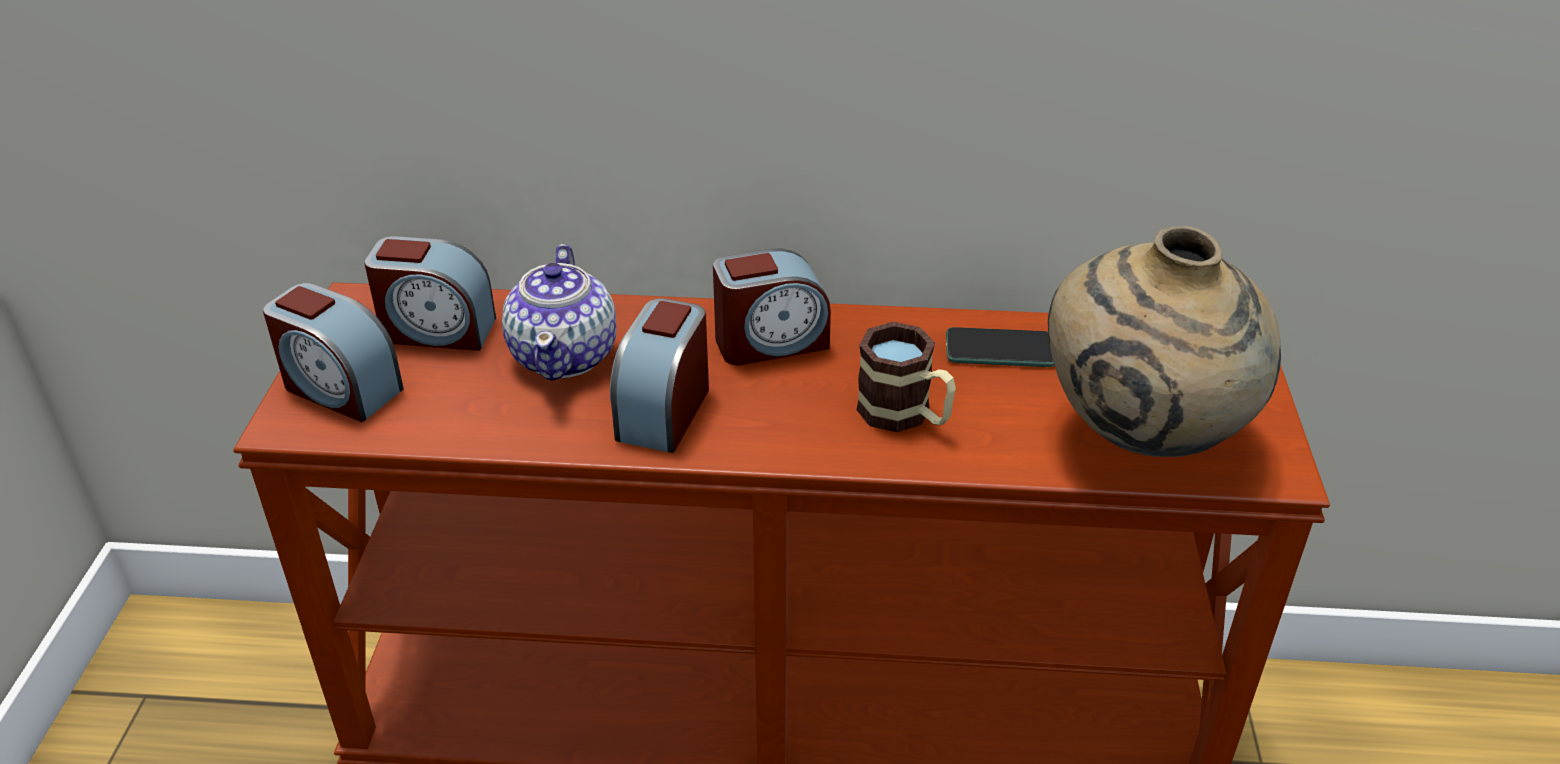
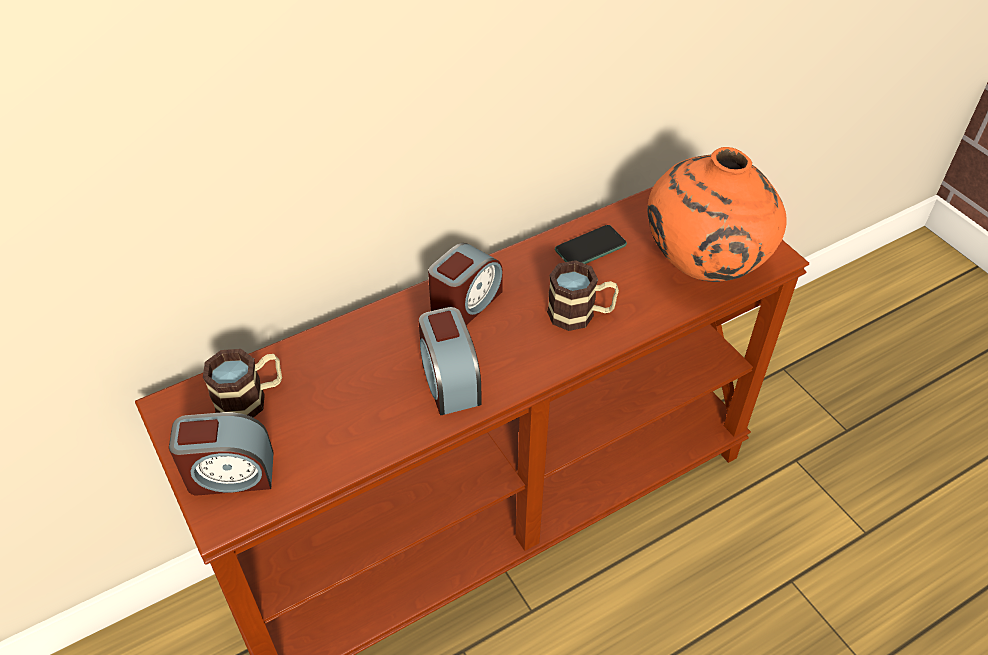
camera: 35 degrees left, 10 degrees up
(437, 330) = (251, 399): alarm clock -> mug
(565, 355) = (353, 374): teapot -> none
(1142, 438) = (703, 268): beige vase -> orange vase

